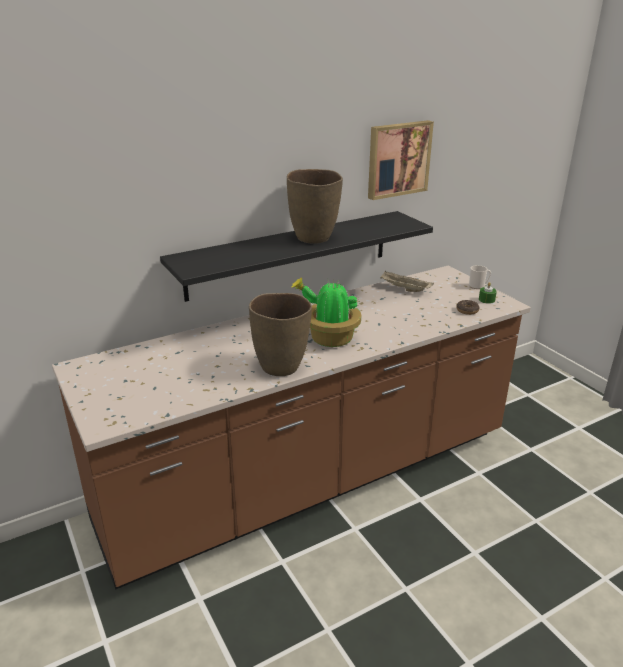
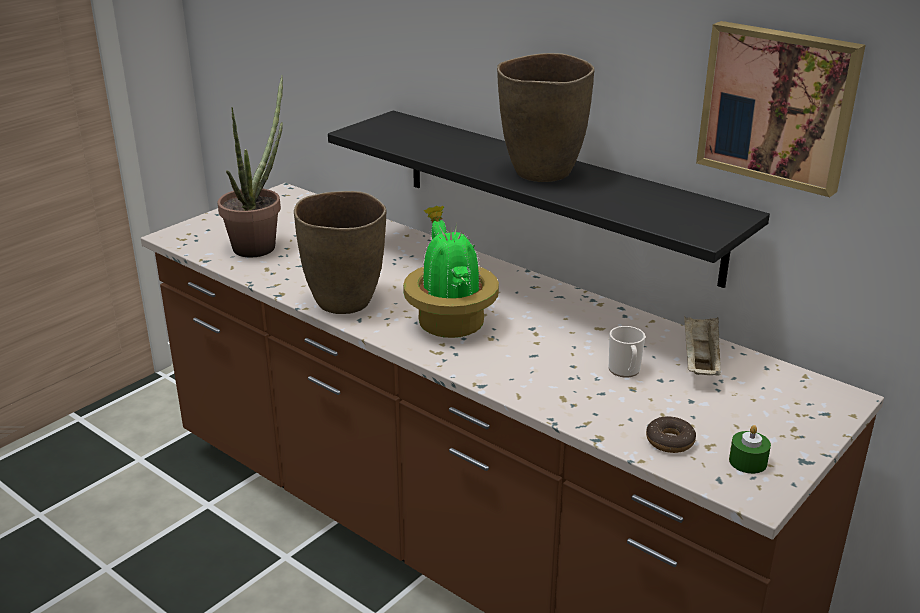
camera: 70 degrees right, 0 degrees up
(161, 388) = (260, 244): none -> potted plant
(478, 286) = (810, 445): mug -> mug (625, 371)

